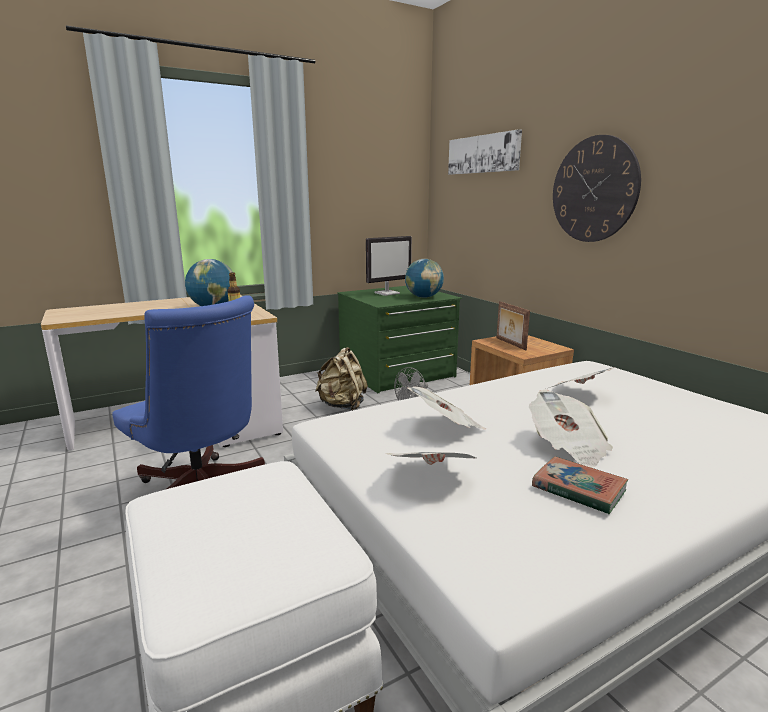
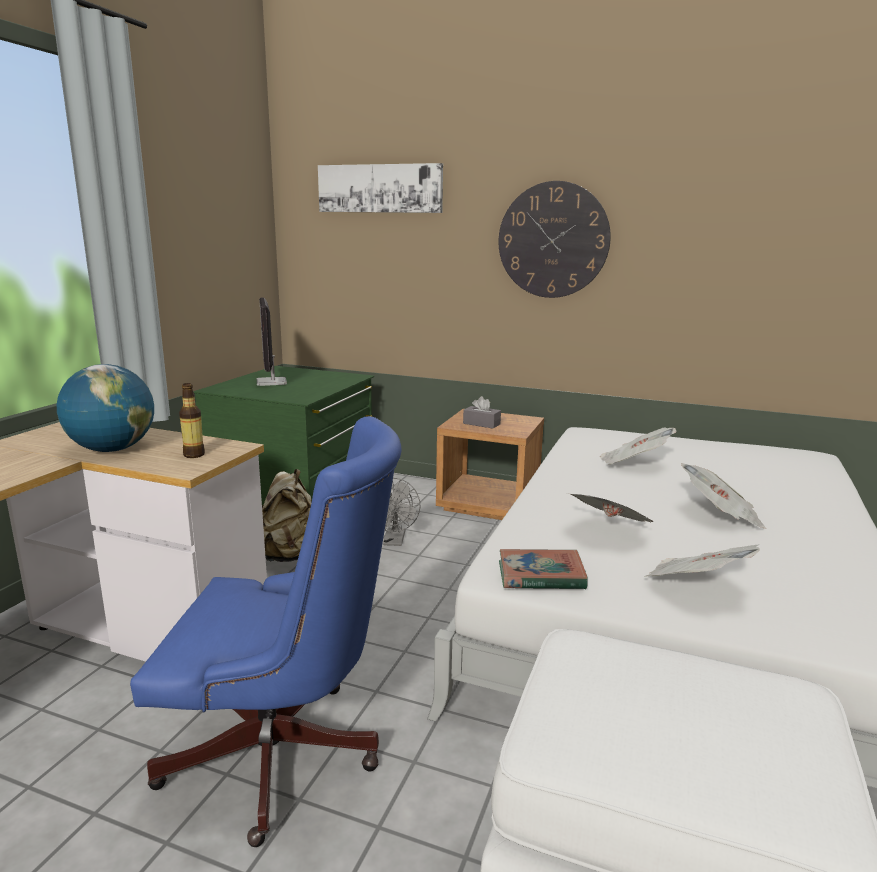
camera: 40 degrees left, 0 degrees up
(387, 293) = (271, 382): monitor -> monitor turned 150 degrees clockwise
(423, 297) = (331, 381): globe -> none
(510, 344) = (481, 424): picture frame -> grey tissue box
(578, 489) = (792, 549): book -> book (541, 575)

